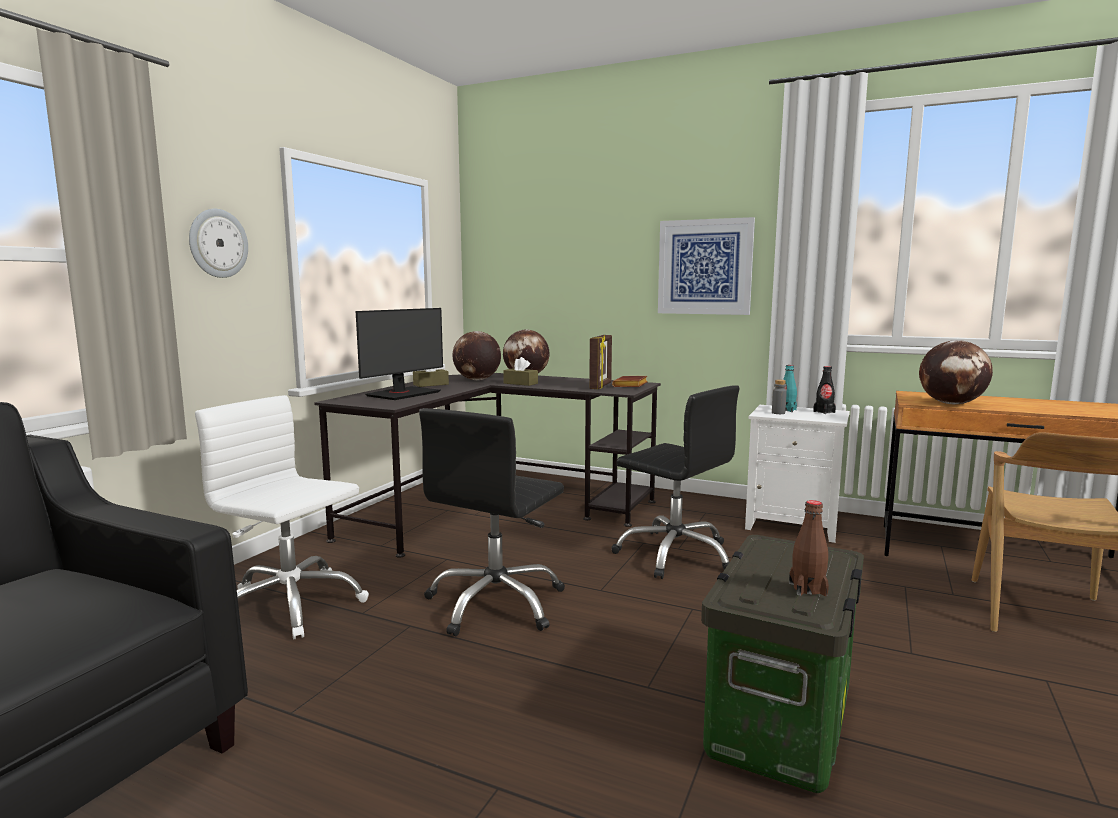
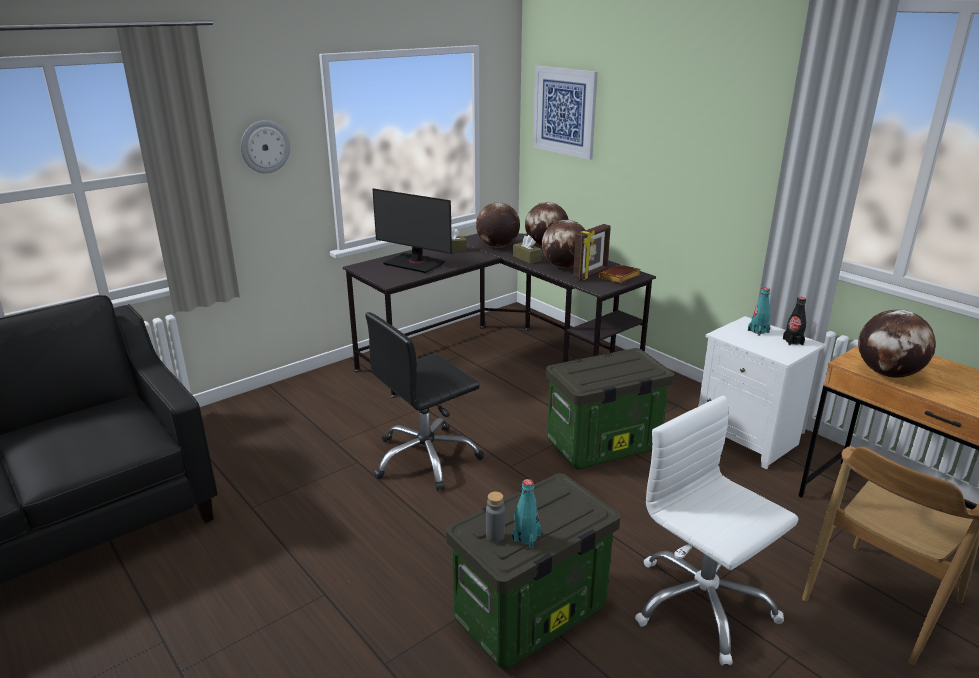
camera: 25 degrees right, 15 degrees up
(290, 605) = (298, 424): white office chair -> white office chair (701, 604)
(402, 394) = (415, 263): monitor -> monitor turned 60 degrees clockwise
(567, 384) = (564, 266): none -> globe
(675, 554) = (602, 446): black office chair -> storage box
(705, 267) = (722, 162): picture -> picture (564, 111)
(778, 413) = (741, 335): grey bottle -> grey bottle (495, 535)
(807, 589) = (526, 537): brown bottle -> turquoise bottle

